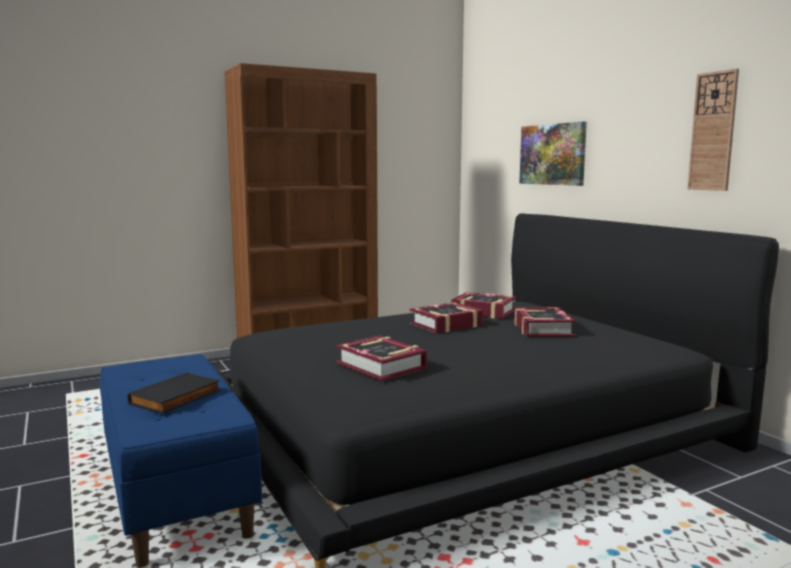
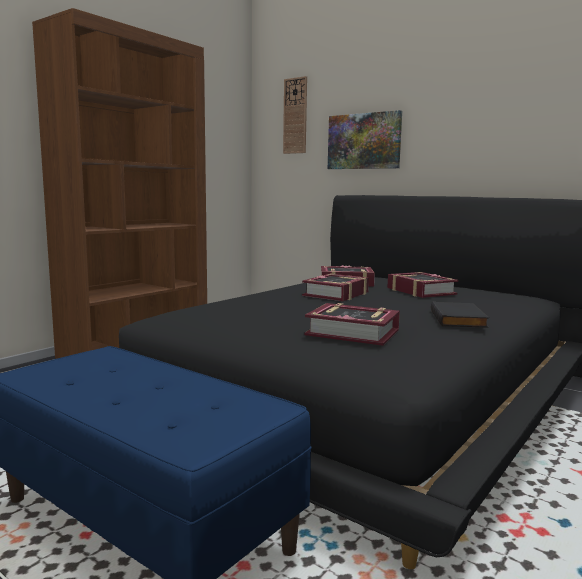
camera: 25 degrees left, 0 degrees up
(176, 398) = (163, 396): black book -> black book (459, 319)
(713, 131) = (535, 117): wall clock -> wall clock (295, 116)

